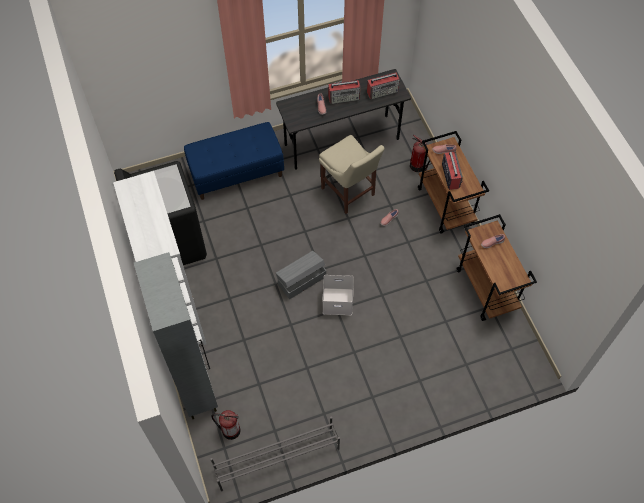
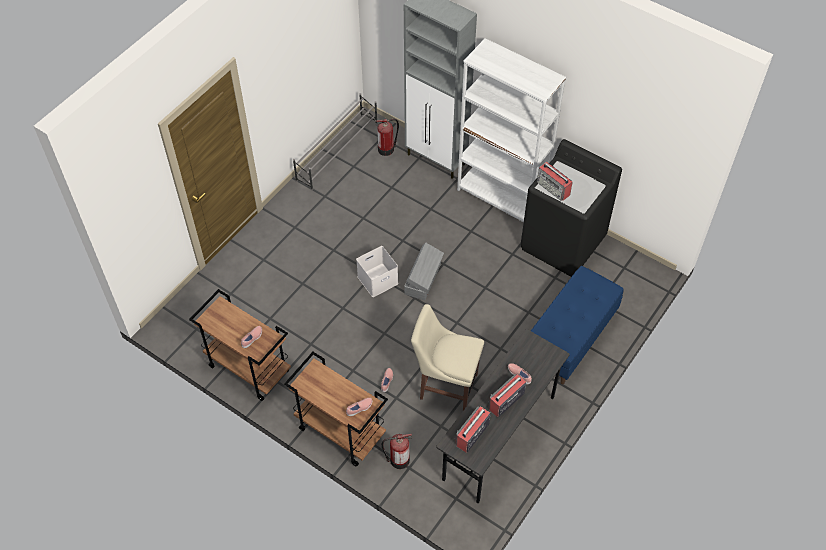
camera: 145 degrees right, 5 degrees down
(450, 175) = (335, 385): radio -> radio (553, 188)

